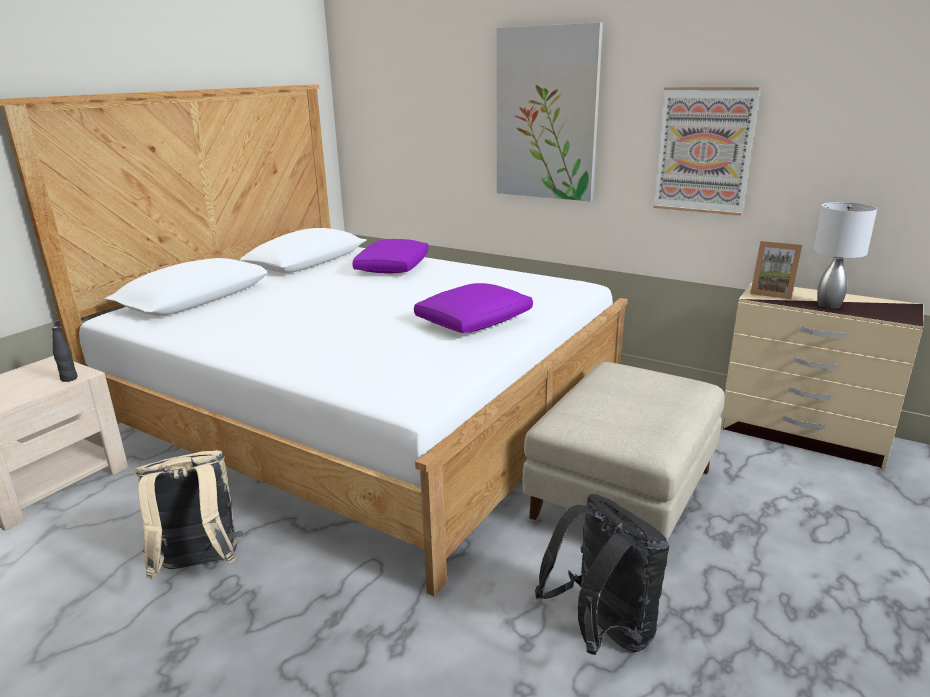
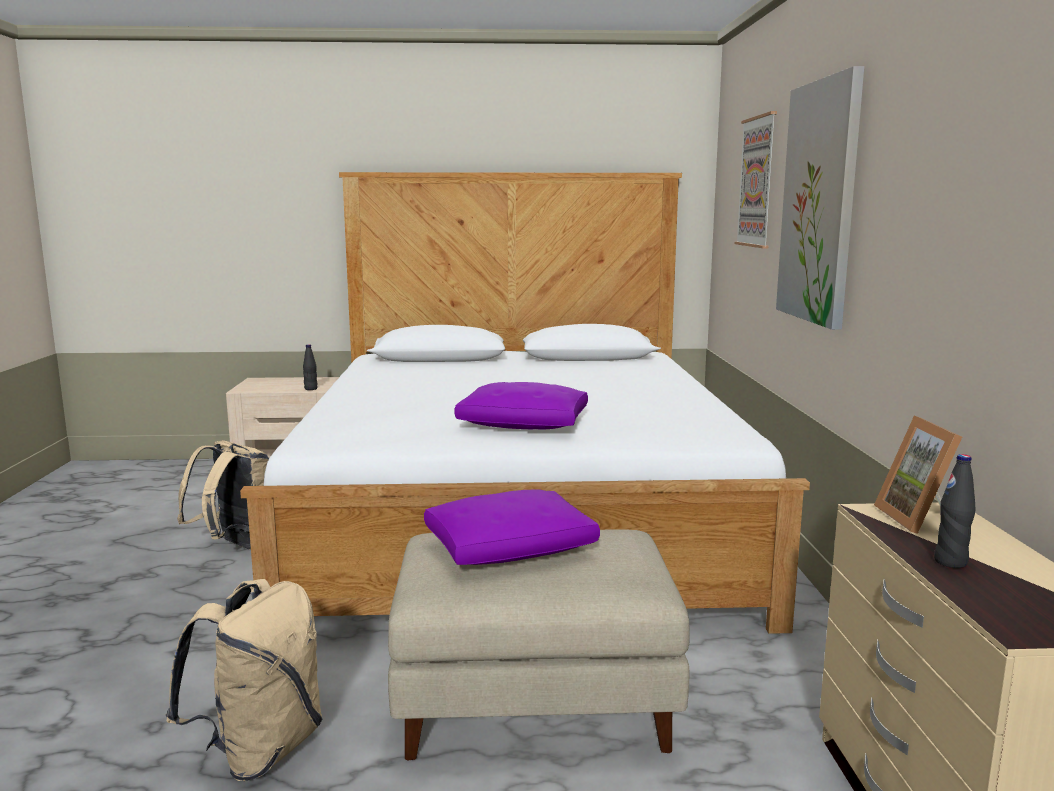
camera: 55 degrees right, 10 degrees down
(392, 268) = (624, 377): purple pillow -> purple pillow (508, 548)
(602, 631) = (260, 750): black backpack -> beige backpack
(704, 151) = (933, 257): picture -> picture (757, 182)
(829, 305) = (950, 562): grey table lamp -> black bottle

